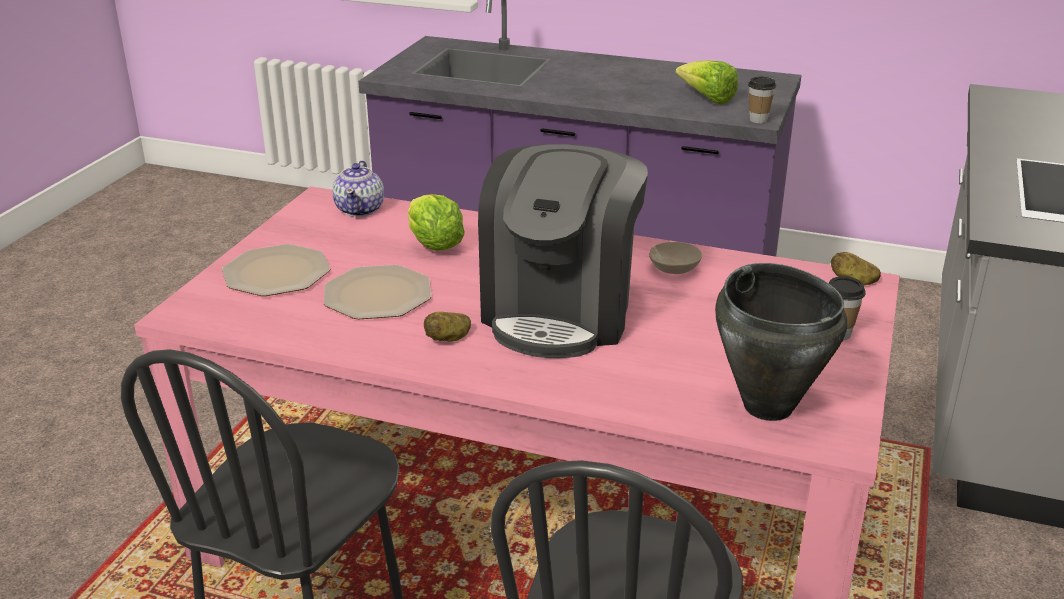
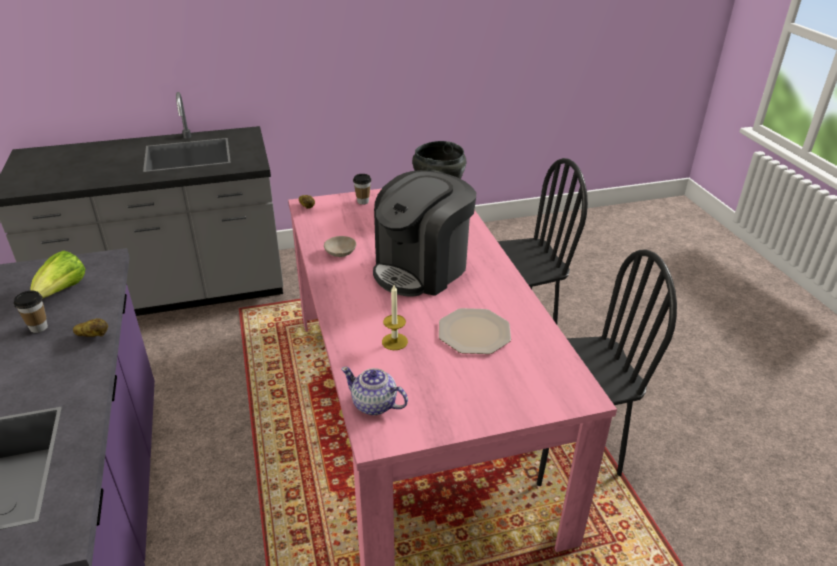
camera: 125 degrees left, 5 degrees up
(276, 272) = (498, 388): plate -> none
(360, 209) = (374, 405): teapot -> teapot turned 120 degrees counterclockwise
(434, 245) = (394, 341): lettuce -> candle
(449, 338) = (485, 289): potato -> potato (93, 336)
(560, 311) = (422, 269): coffee machine -> coffee machine turned 150 degrees clockwise
(758, 120) = (107, 259): cup -> cup (38, 327)

